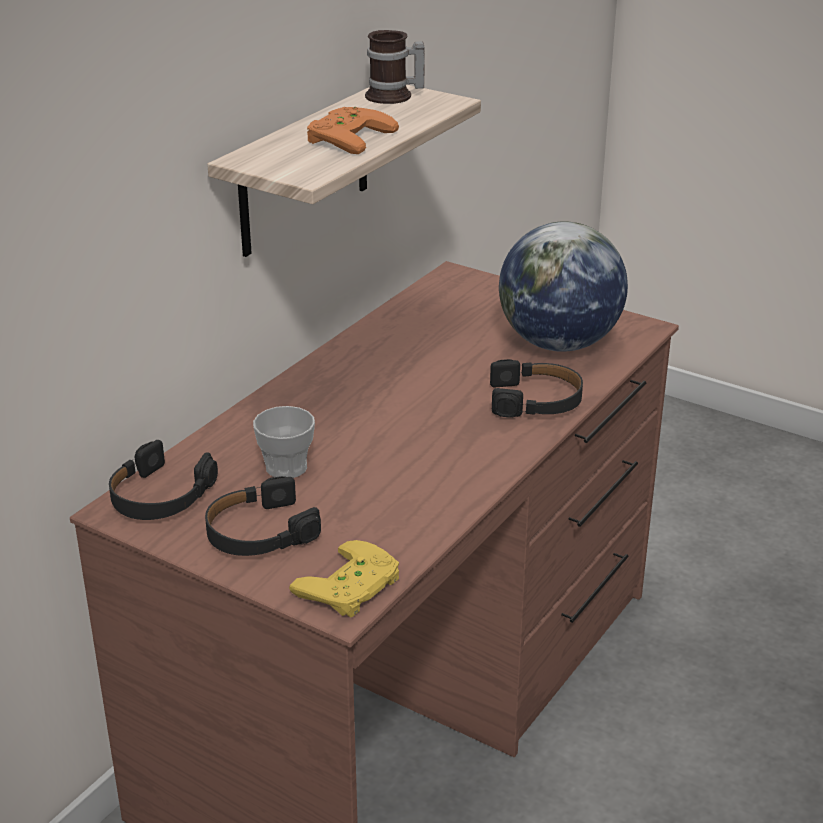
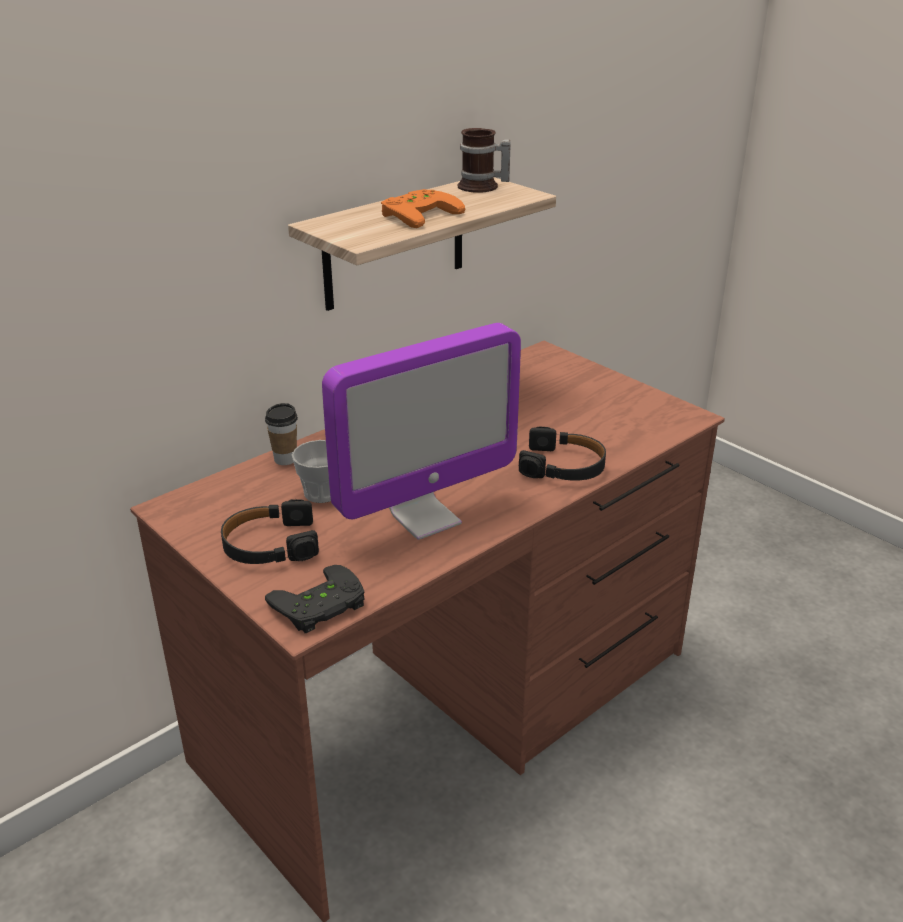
camera: 15 degrees right, 0 degrees up
(160, 496) = (208, 501): black headphones -> none
(222, 436) = (285, 459): none -> cup
(353, 588) = (321, 607): yellow game controller -> black game controller
(415, 477) = (425, 518): none -> monitor
(558, 343) = (607, 420): globe -> none

